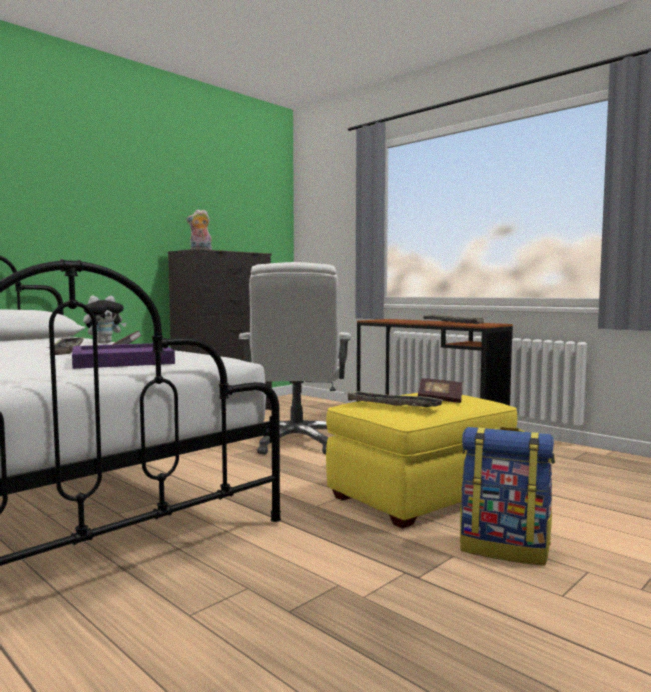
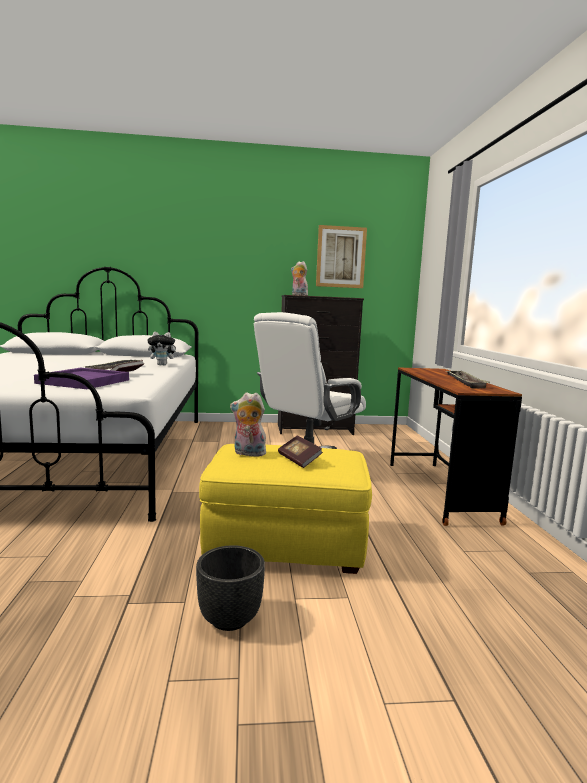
camera: 40 degrees right, 5 degrees up
(223, 207) = (341, 257): none -> picture
(392, 404) = (248, 454): tray -> plush toy
(505, 549) = (230, 618): backpack -> black planter

